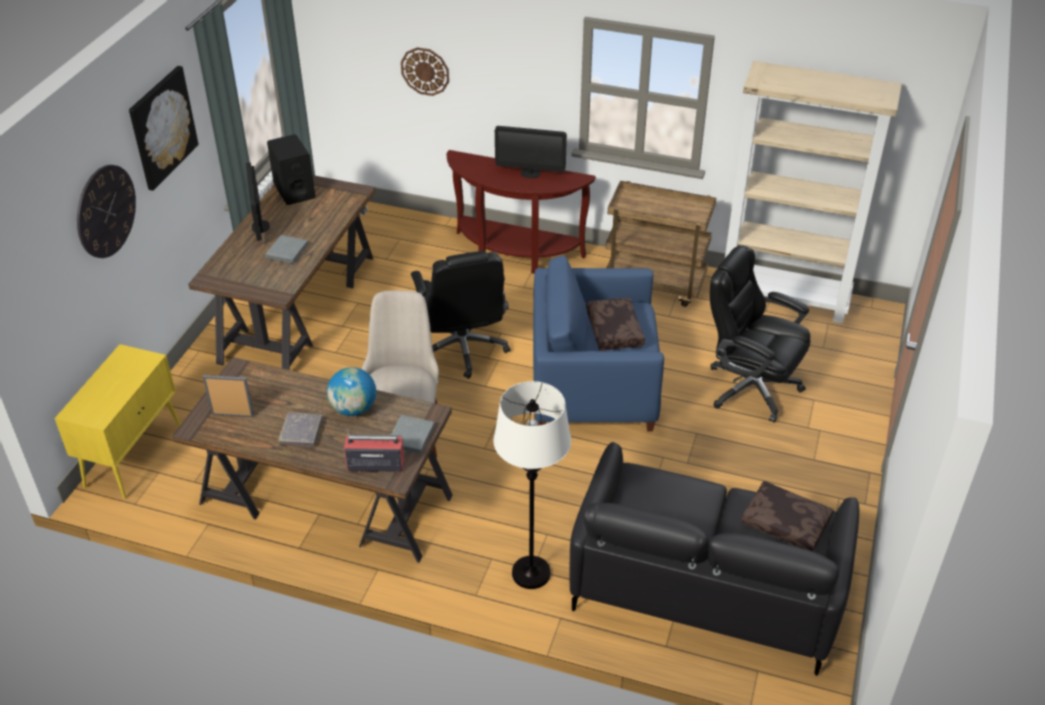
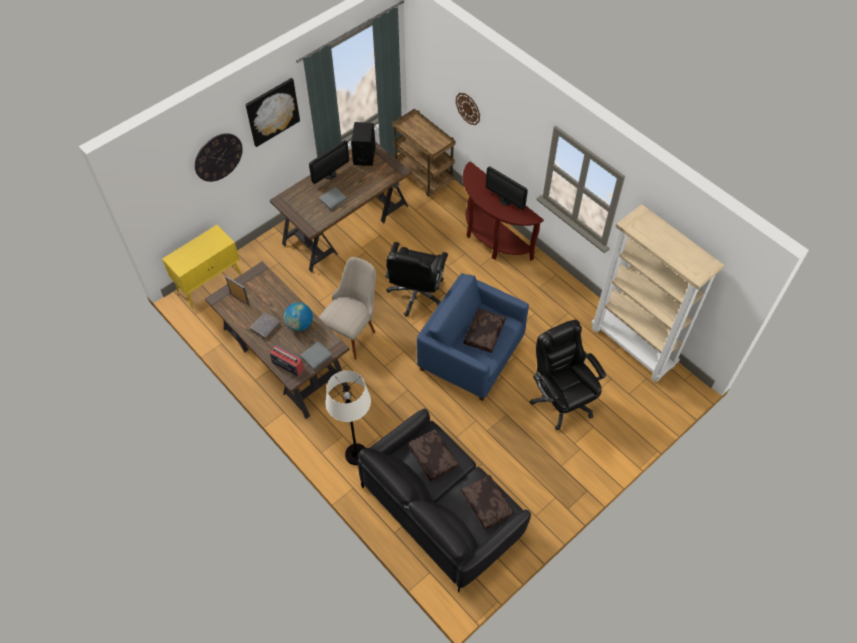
camera: 30 degrees right, 15 degrees up
(260, 226) = (330, 174): monitor -> monitor turned 150 degrees counterclockwise
(655, 285) = (560, 300): brown cart -> brown cart (424, 176)
(664, 502) = (431, 457): none -> brown pillow

